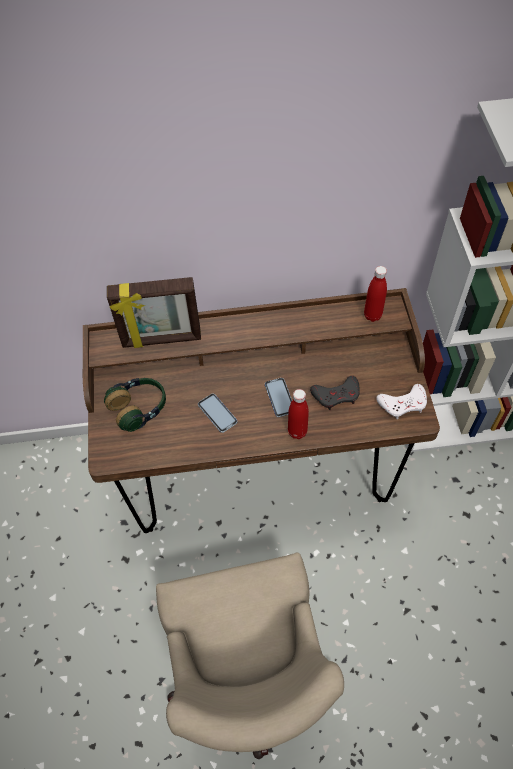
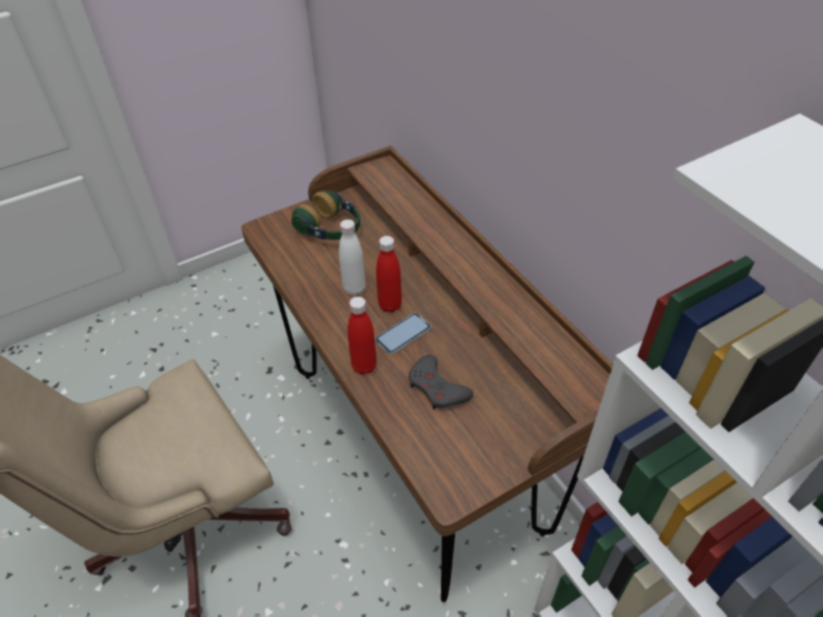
camera: 65 degrees right, 10 degrees down
(161, 340) = (408, 202): picture frame -> none
(217, 413) = (354, 289): phone -> white bottle
(372, 315) = (568, 371): red bottle -> red bottle (390, 305)
(403, 404) = (464, 466): white game controller -> none

